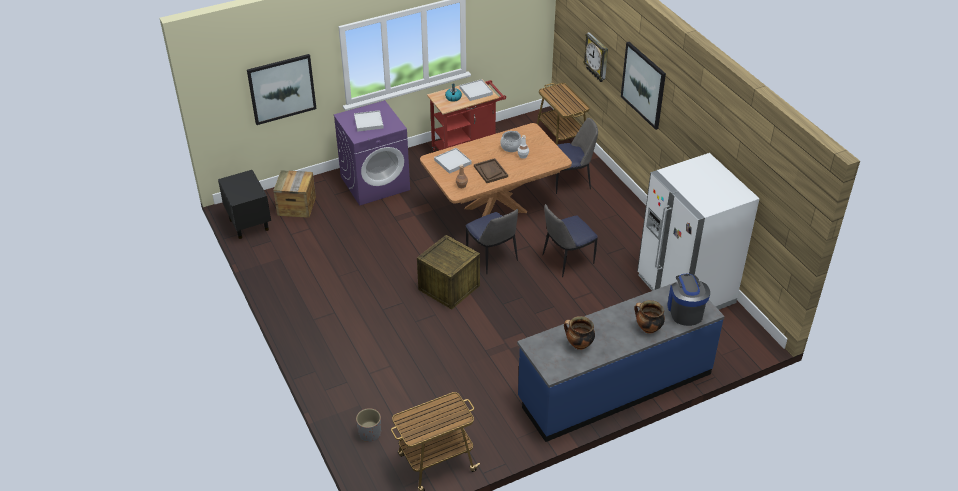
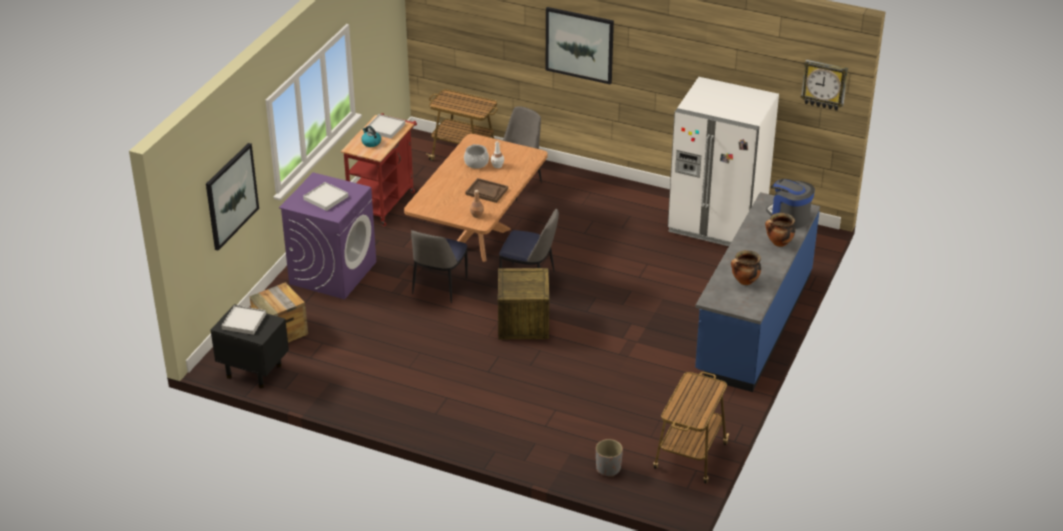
camera: 40 degrees left, 5 degrees down
(453, 162) = (441, 199): white tray -> white tray (244, 321)
(566, 260) = (595, 250): chair -> chair (439, 287)
(597, 57) = (494, 42): wall clock -> wall clock (824, 84)

